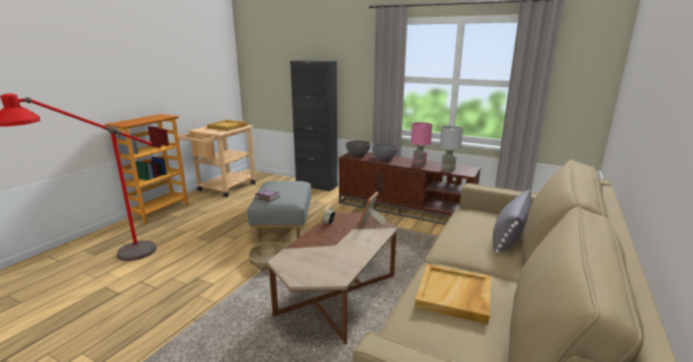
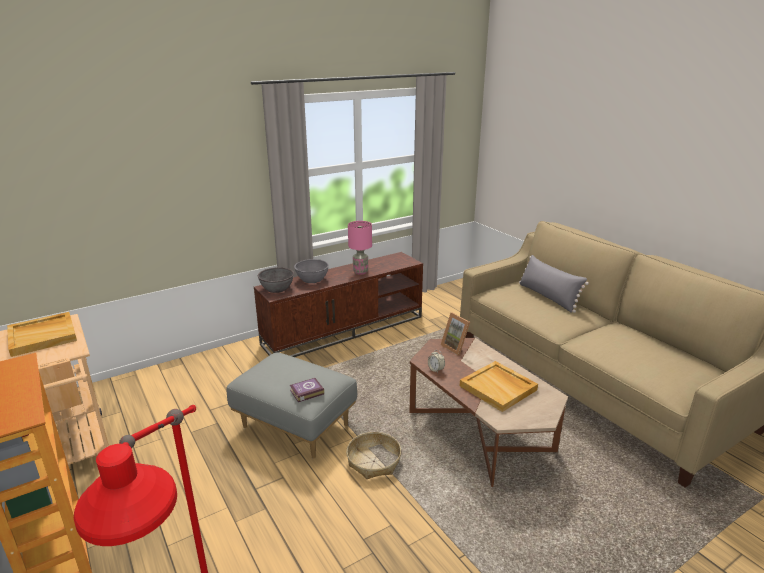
camera: 60 degrees left, 5 degrees up
(316, 185) = (197, 361): black cabinet -> none
(448, 170) = (391, 266): grey table lamp -> none
(454, 295) = (630, 349): beige tray -> beige tray (499, 388)

